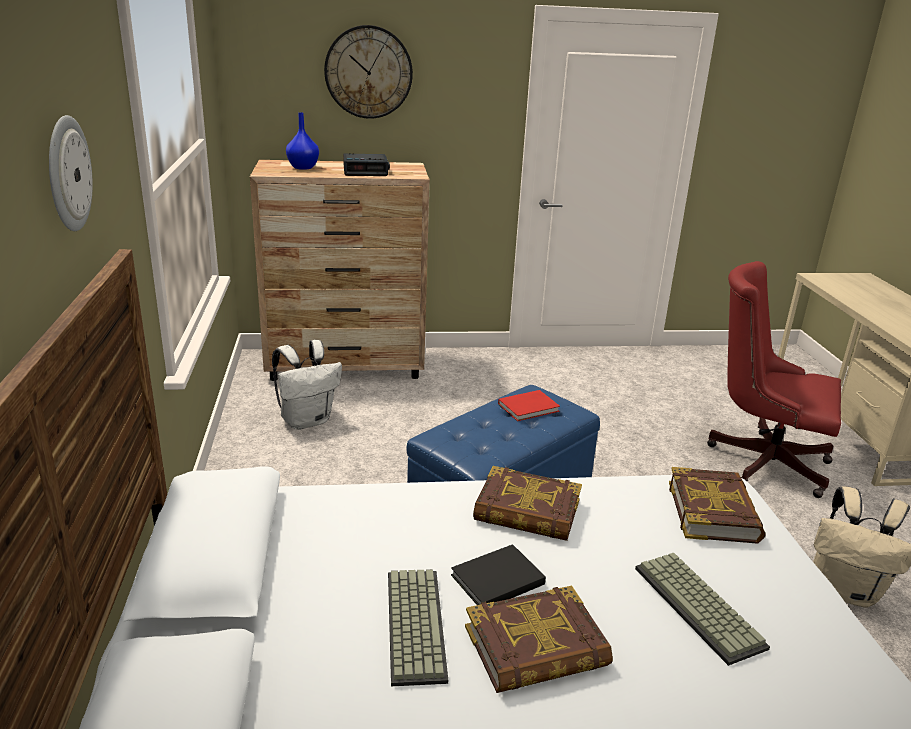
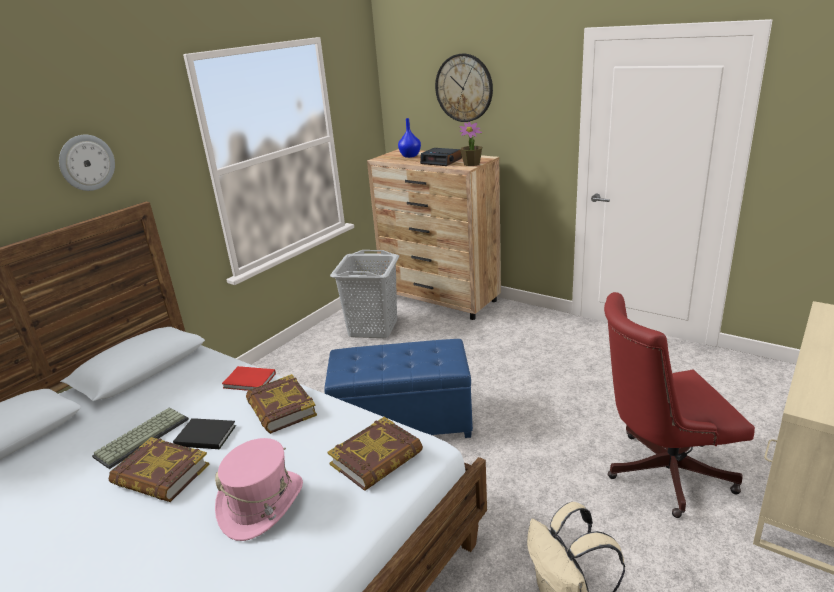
camera: 45 degrees right, 0 degrees up
(307, 420) = (373, 328): white backpack -> grey laundry basket
(413, 172) = (472, 164): none -> potted plant
(530, 408) = (426, 353): red book -> red book (250, 381)
(701, 607) = (262, 504): keyboard -> pink hat
(760, 461) = (660, 472): red office chair -> red office chair turned 75 degrees counterclockwise

